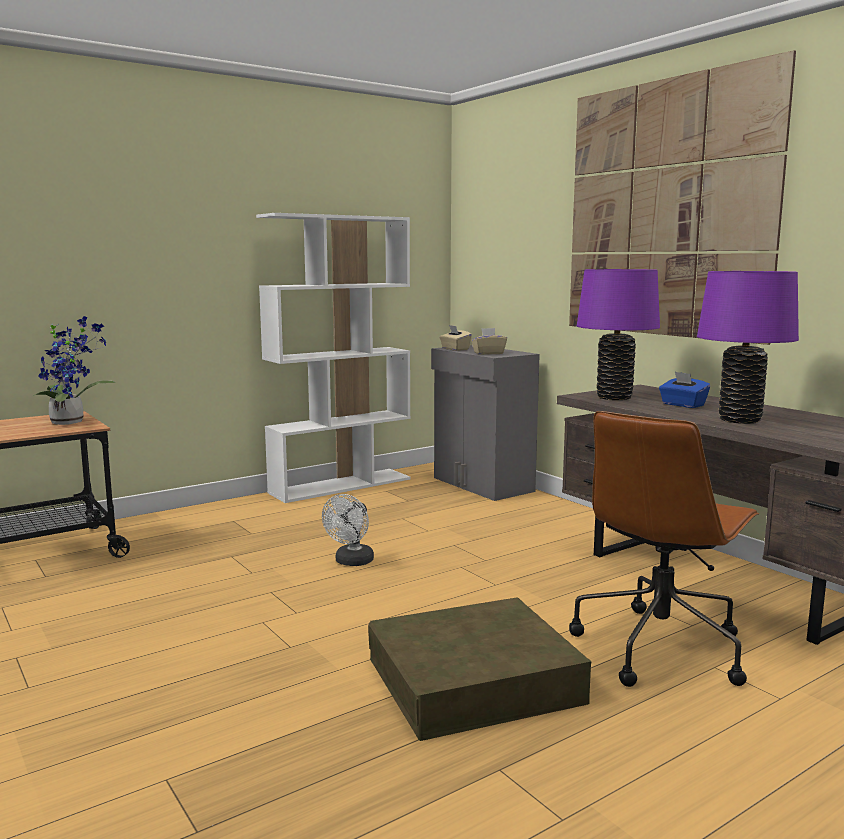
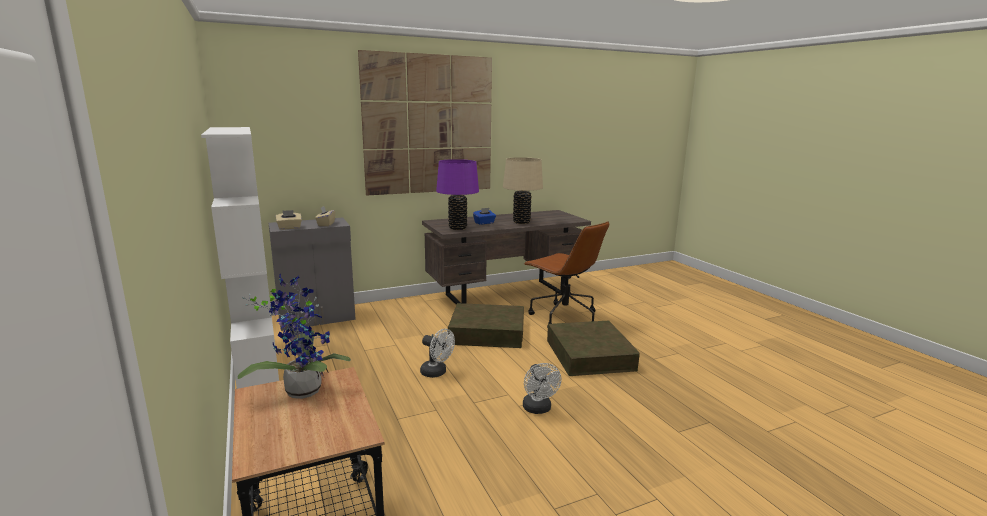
camera: 80 degrees left, 5 degrees up
(252, 637) = (538, 409): none -> white fan
(514, 581) = (487, 332): none -> brown storage box
(739, 420) = (521, 222): purple table lamp -> beige table lamp

